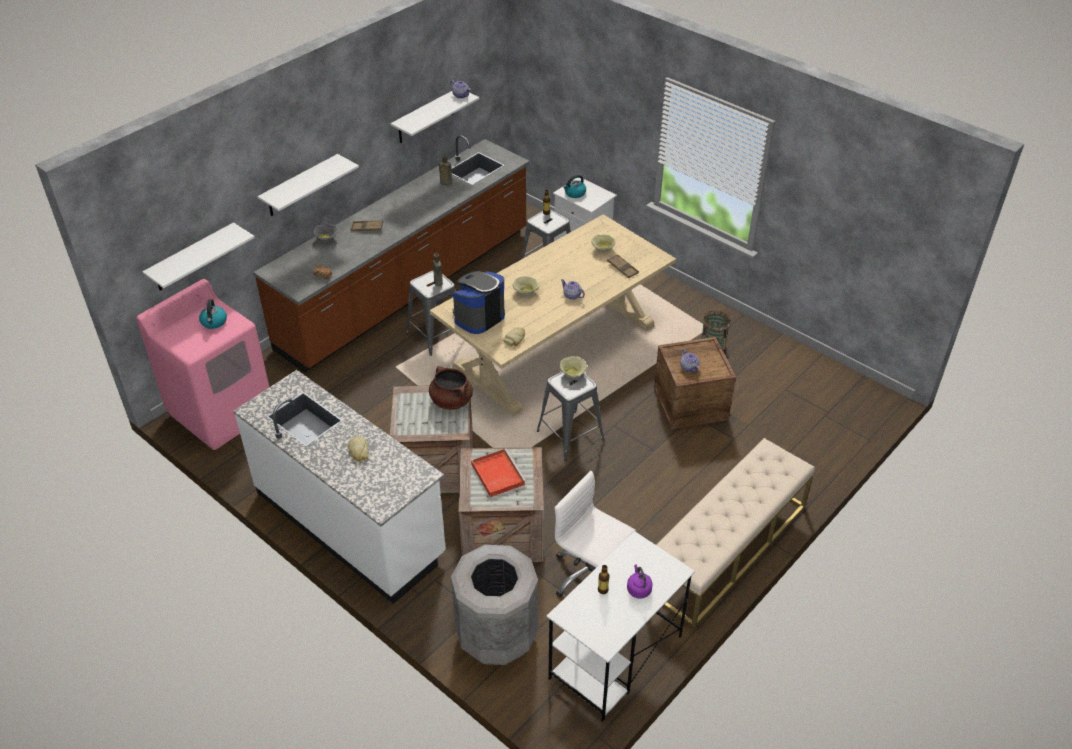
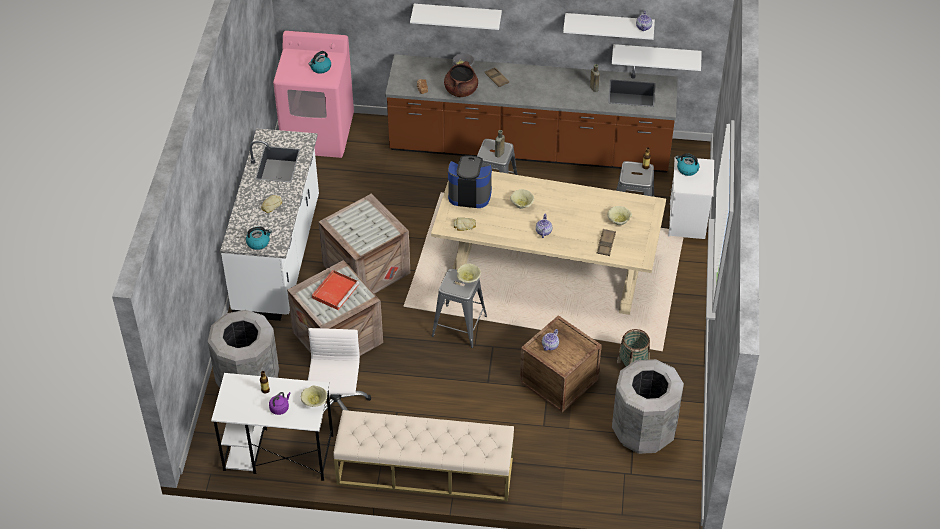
camera: 55 degrees right, 5 degrees up
(192, 258) = (344, 17): white shelf -> white shelf (656, 56)
(402, 486) = (258, 242): none -> kettle
(451, 401) = (383, 230): brown cooking pot -> brown cooking pot (461, 90)
(652, 556) = (314, 402): none -> beige bowl
(788, 381) = (644, 431): none -> grey trash can

